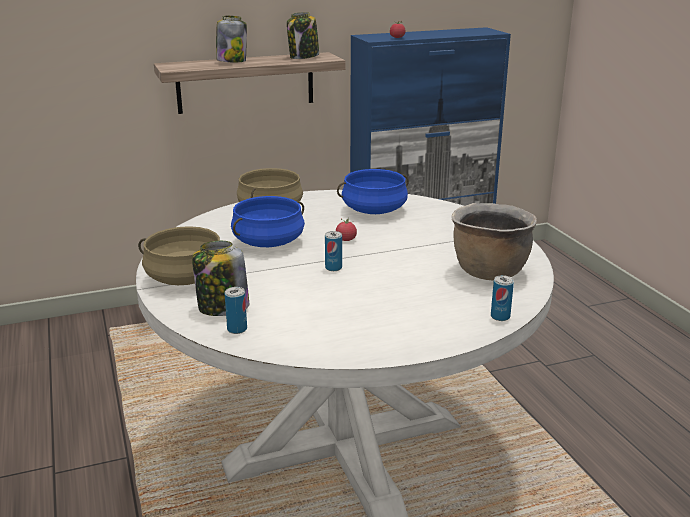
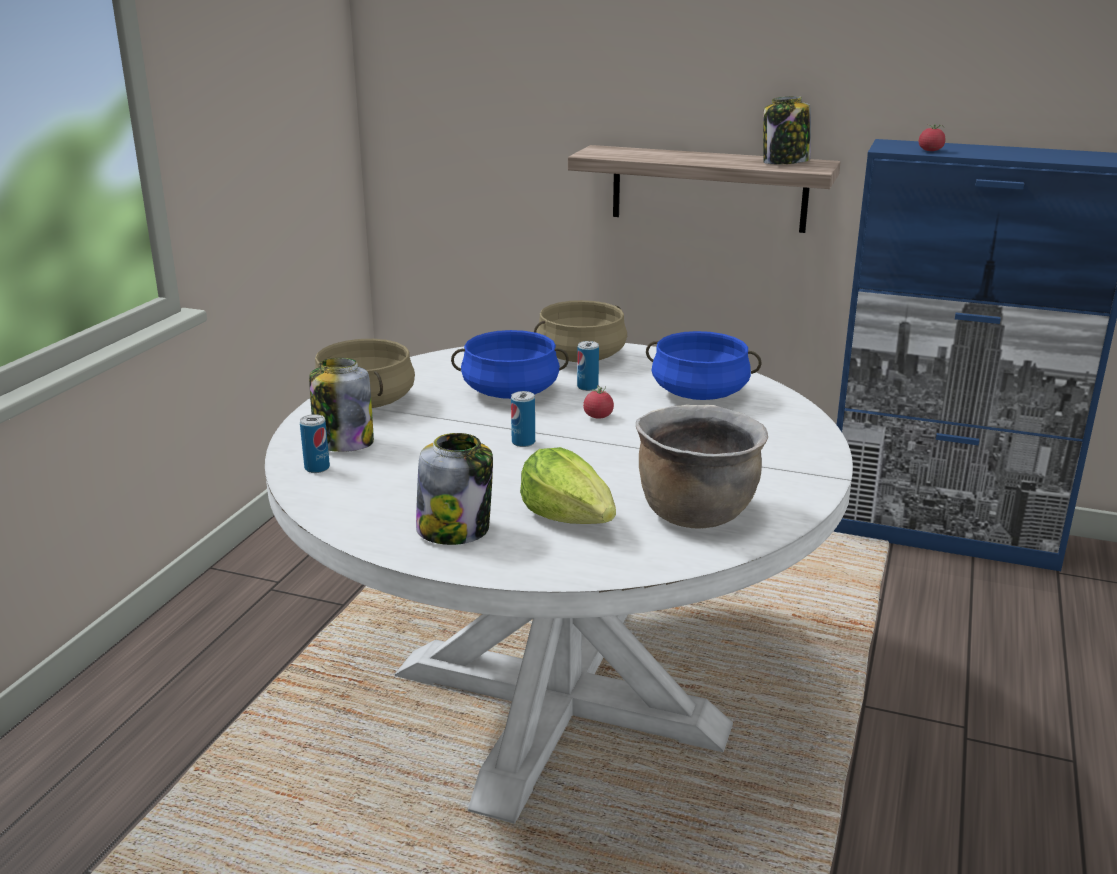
camera: 40 degrees right, 0 degrees up
(231, 61) = (681, 154): jar -> jar (455, 529)
(437, 298) = (569, 517): none -> lettuce
(500, 316) = (599, 568): can -> can (587, 387)

